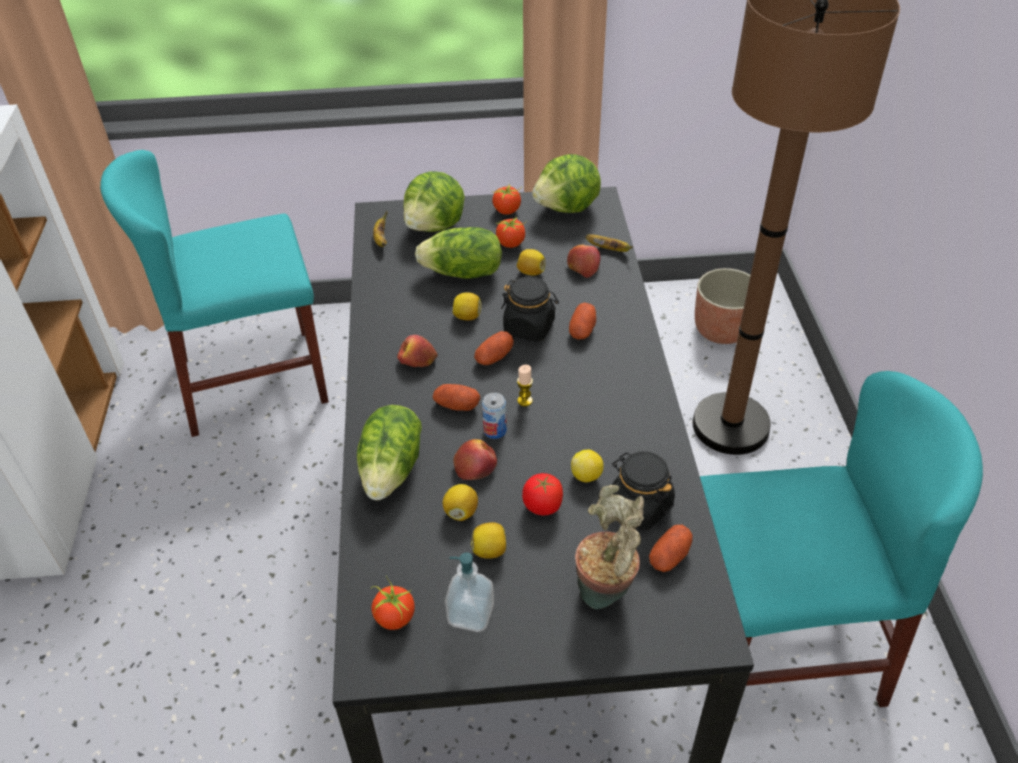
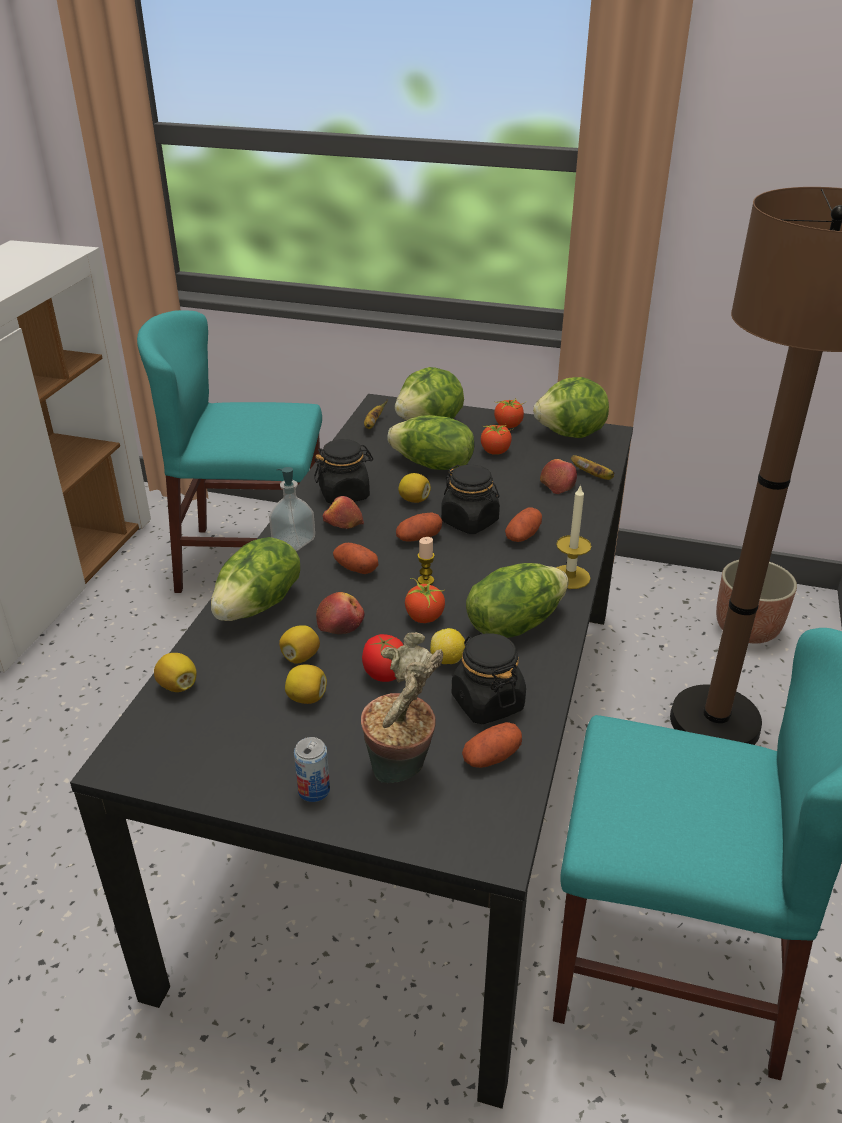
camera: 20 degrees right, 10 degrees down
(394, 617) = (176, 728): tomato -> tomato (424, 617)
(400, 326) = (344, 494): none -> black jar
(470, 614) = (250, 748): soap dispenser -> soap dispenser (294, 541)
(495, 430) = (379, 598): can -> can (314, 790)
(531, 272) = (500, 478): lemon -> lemon (178, 685)
(621, 423) = (514, 623): none -> lettuce
(642, 362) = (570, 577): none -> candle

